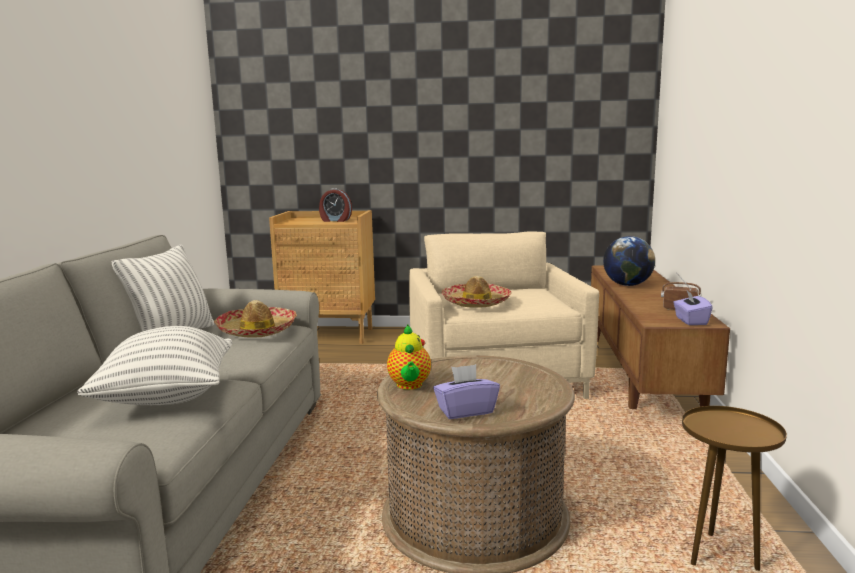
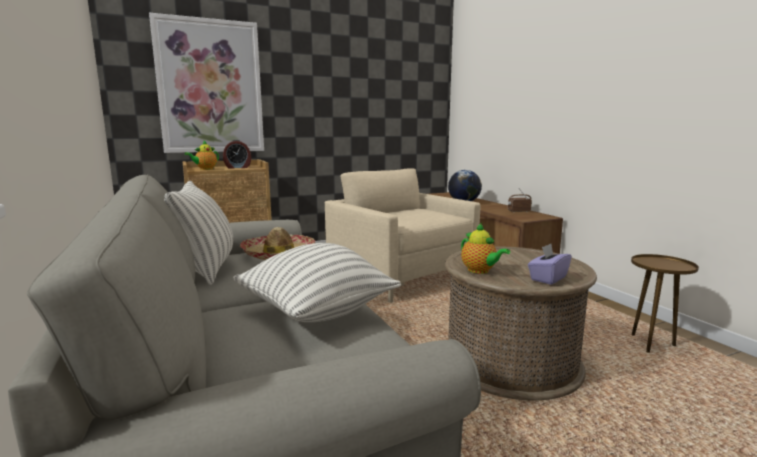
camera: 30 degrees left, 0 degrees up
(298, 221) = (205, 169): none -> teapot
(320, 126) = (210, 87): none -> picture
(476, 303) = (404, 219): hat -> none
(690, 321) = (538, 216): purple tissue box -> none

